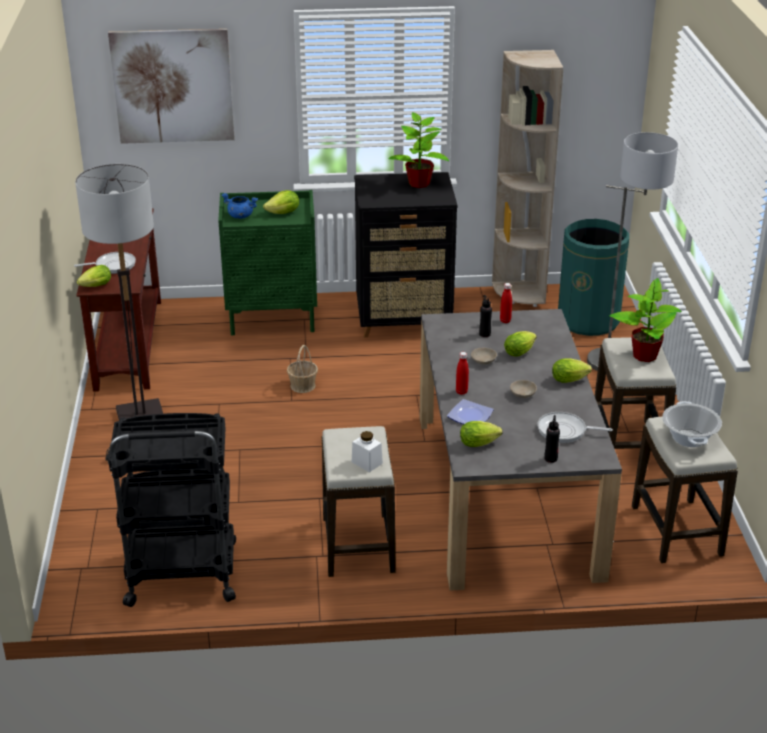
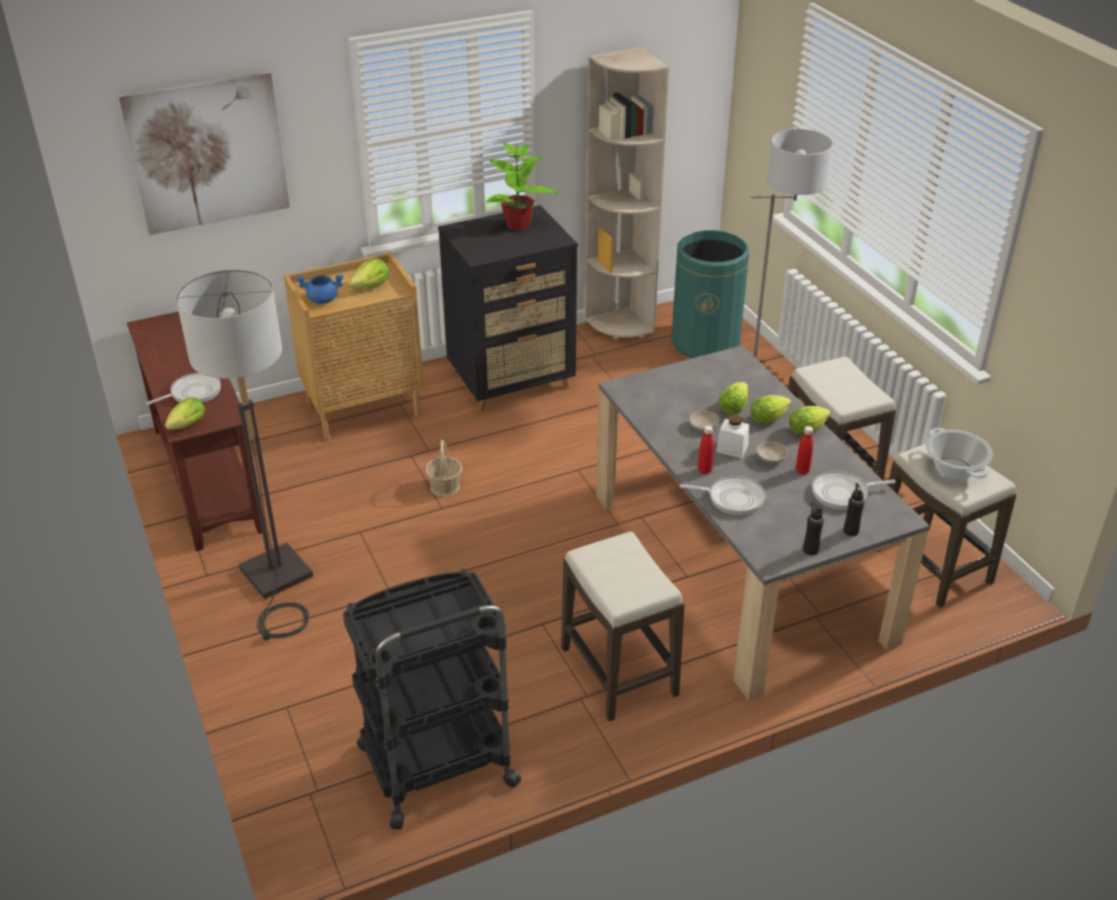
camera: 20 degrees left, 5 degrees up
(273, 320) = (365, 412): green cabinet -> brown cabinet
(367, 462) = (643, 583): white jar -> white jar (732, 449)
(469, 415) = (732, 498): plate -> frying pan
(481, 443) = (766, 530): lettuce -> lettuce (770, 418)
(484, 334) = (683, 393): black bottle -> black bottle (810, 550)
(505, 321) = (694, 372): red bottle -> red bottle (802, 471)
(644, 355) = (848, 380): potted plant -> none

